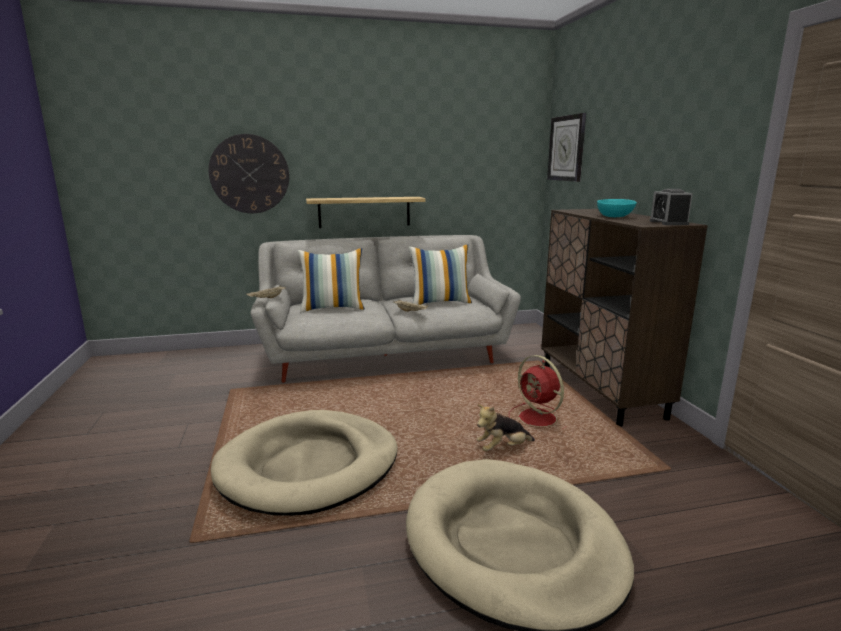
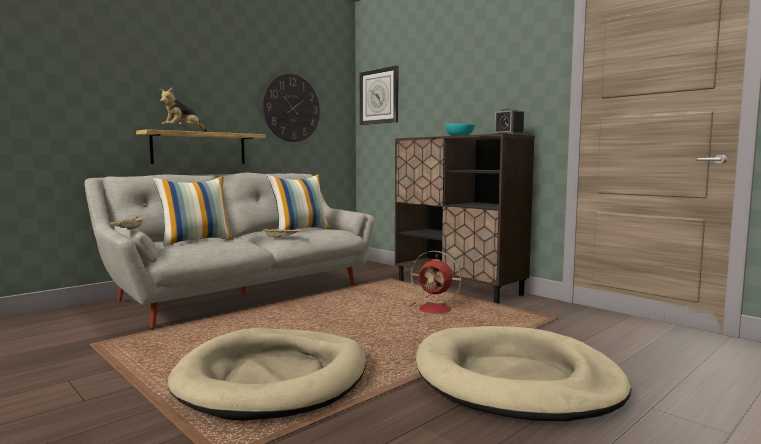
camera: 30 degrees left, 10 degrees down
(249, 174) = (68, 99): wall clock -> wall clock (291, 108)
(503, 448) = (433, 331): plush toy -> plush toy (183, 131)

